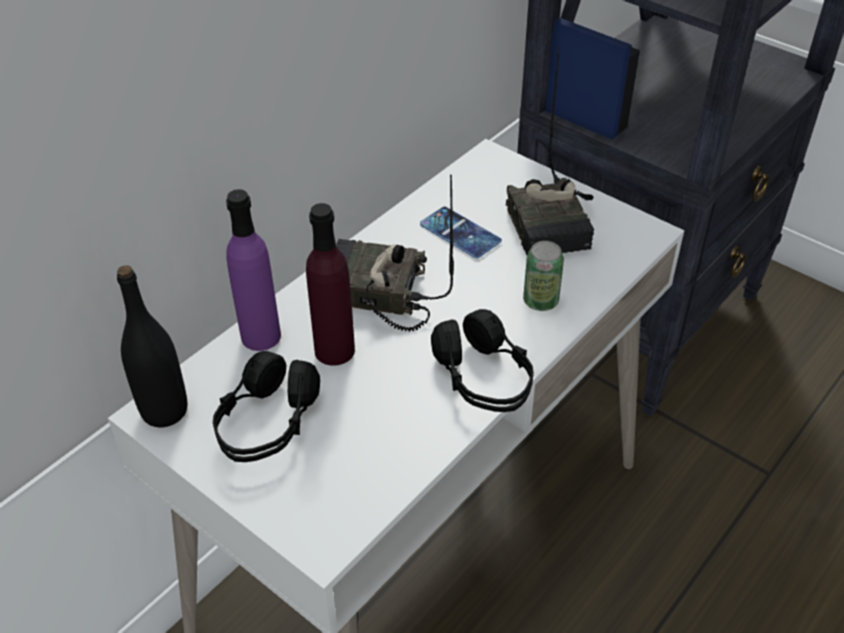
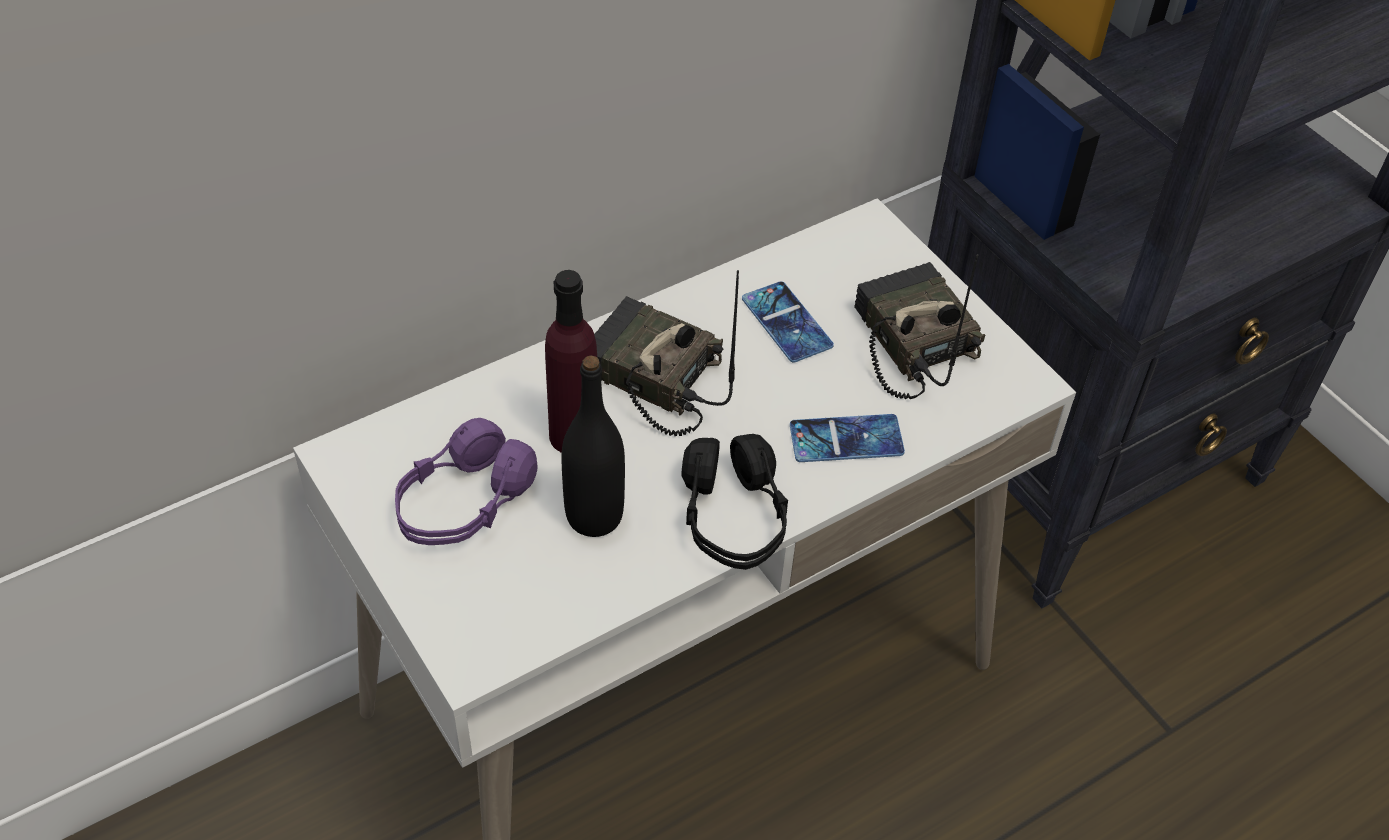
camera: 15 degrees right, 5 degrees up
(164, 411) = (356, 457): black bottle -> black bottle (594, 516)
(261, 336) = (496, 395): purple bottle -> none
(267, 423) = (463, 504): black headphones -> purple headphones
(540, 301) = (846, 439): can -> phone
(553, 224) = (909, 341): radio -> radio turned 150 degrees clockwise

